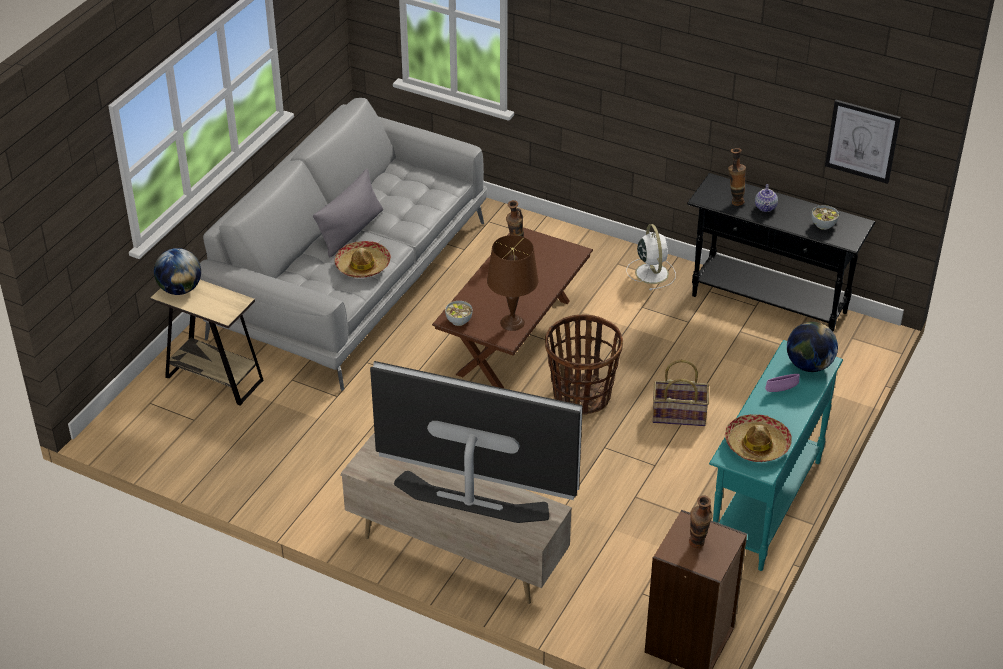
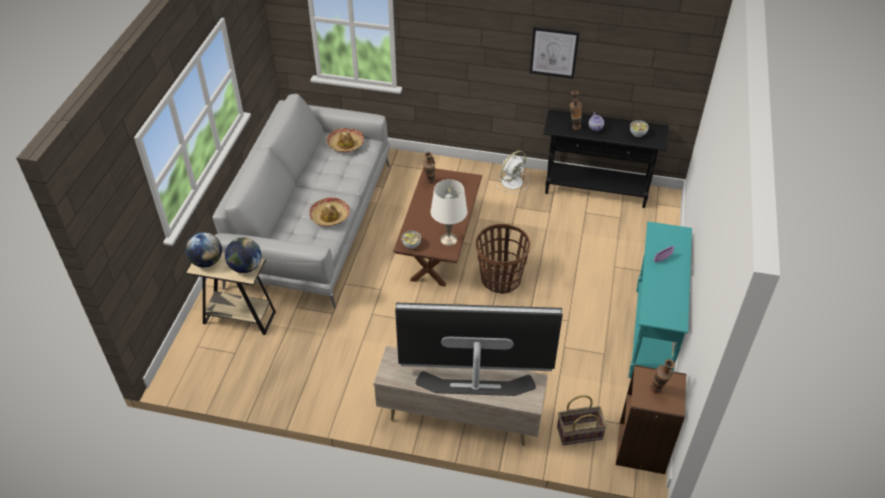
camera: 15 degrees left, 5 degrees up
(351, 231) = (312, 191): grey pillow -> none
(512, 322) = (448, 239): brown table lamp -> white table lamp
(651, 272) = (512, 181): white fan -> white fan turned 75 degrees clockwise
(679, 414) = (569, 280): basket -> basket (579, 432)
(756, 445) = (664, 304): hat -> hat (345, 144)
(809, 365) = (672, 237): globe -> globe (245, 267)
(862, 141) = (660, 73): picture -> picture (554, 52)

